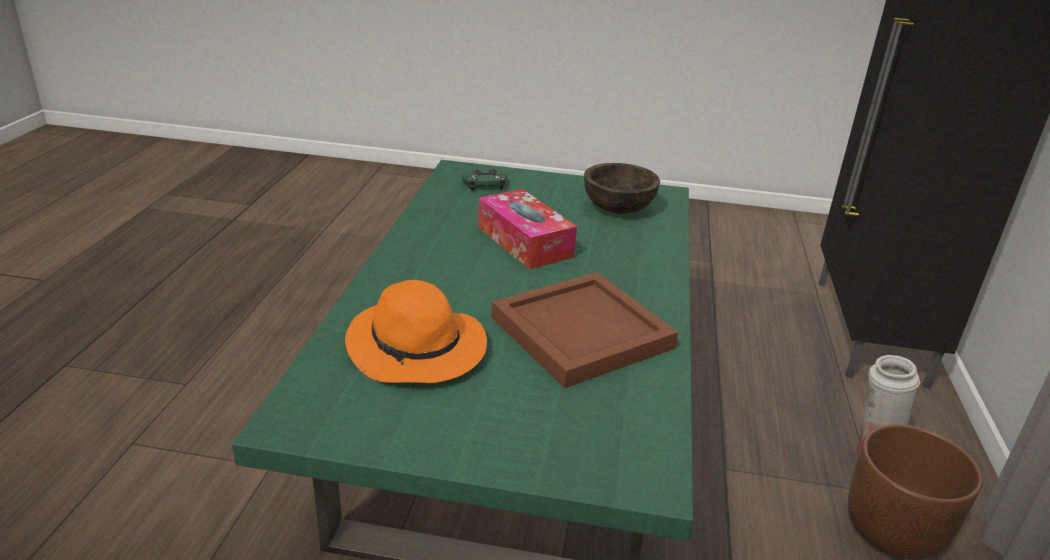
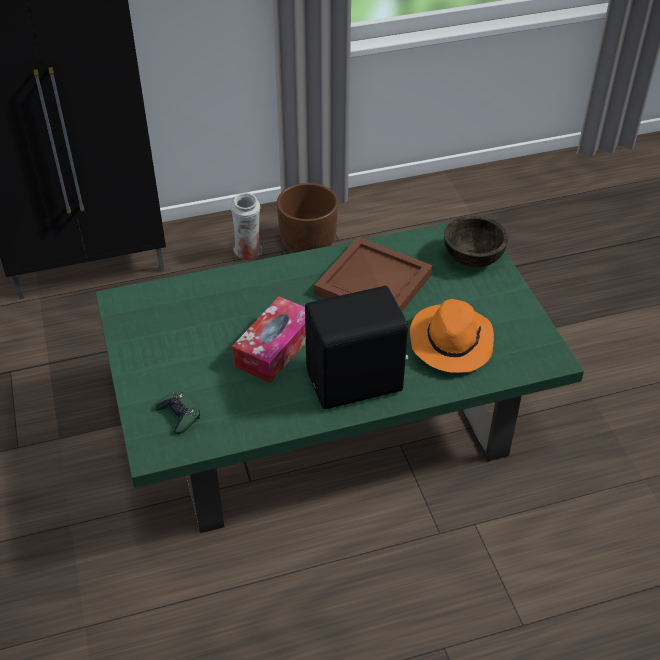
camera: 115 degrees left, 15 degrees up
(425, 267) = (356, 383): none -> black speaker
(617, 208) = (173, 318): brown bowl -> brown bowl (473, 258)

